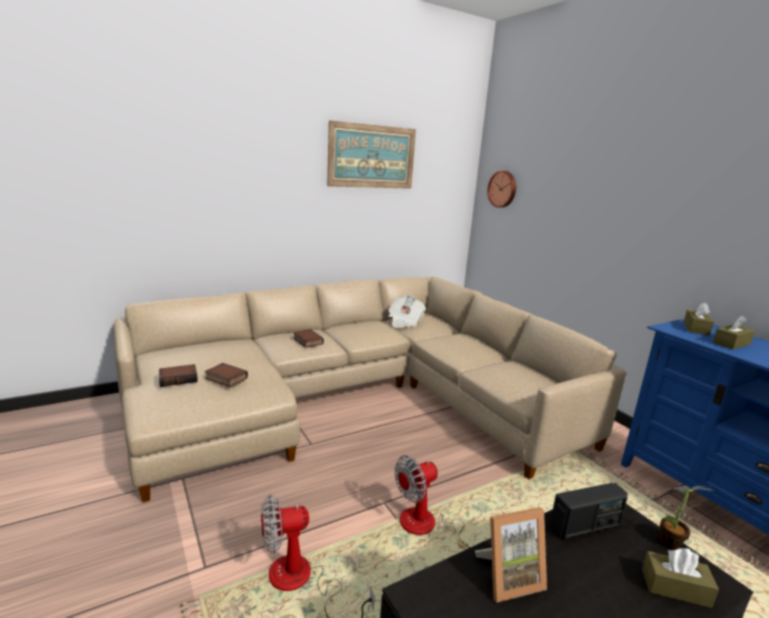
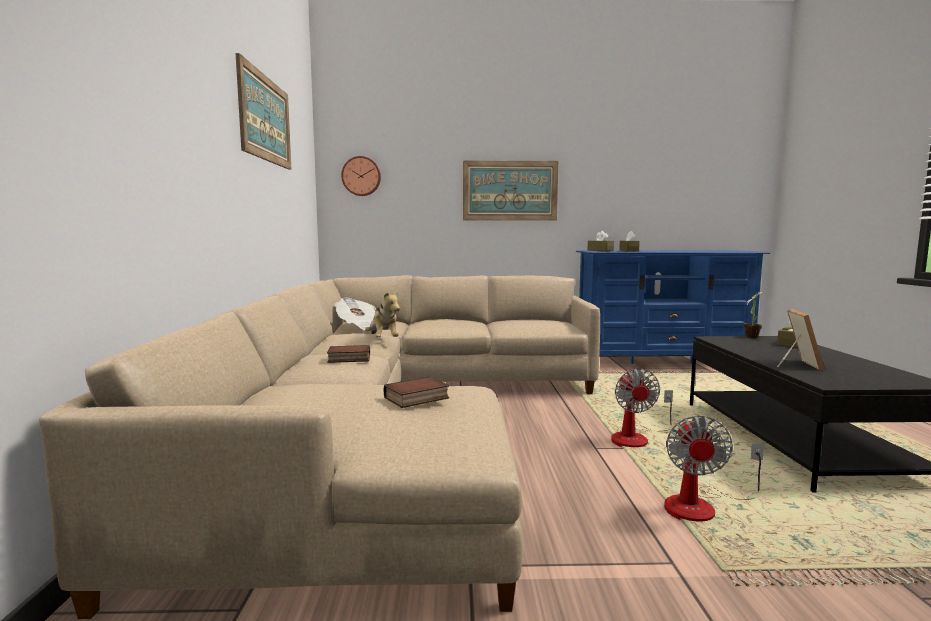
camera: 60 degrees left, 10 degrees down
(179, 378) = (379, 421): book -> none
(373, 337) = (383, 340): none -> plush toy
(585, 526) = (738, 345): radio -> none
(627, 223) = (510, 191): none -> picture

